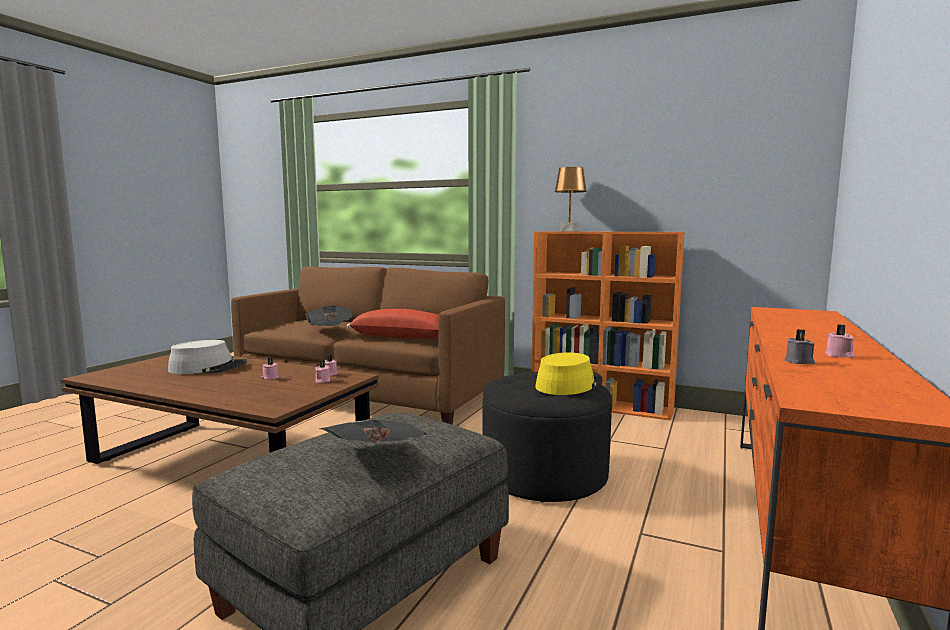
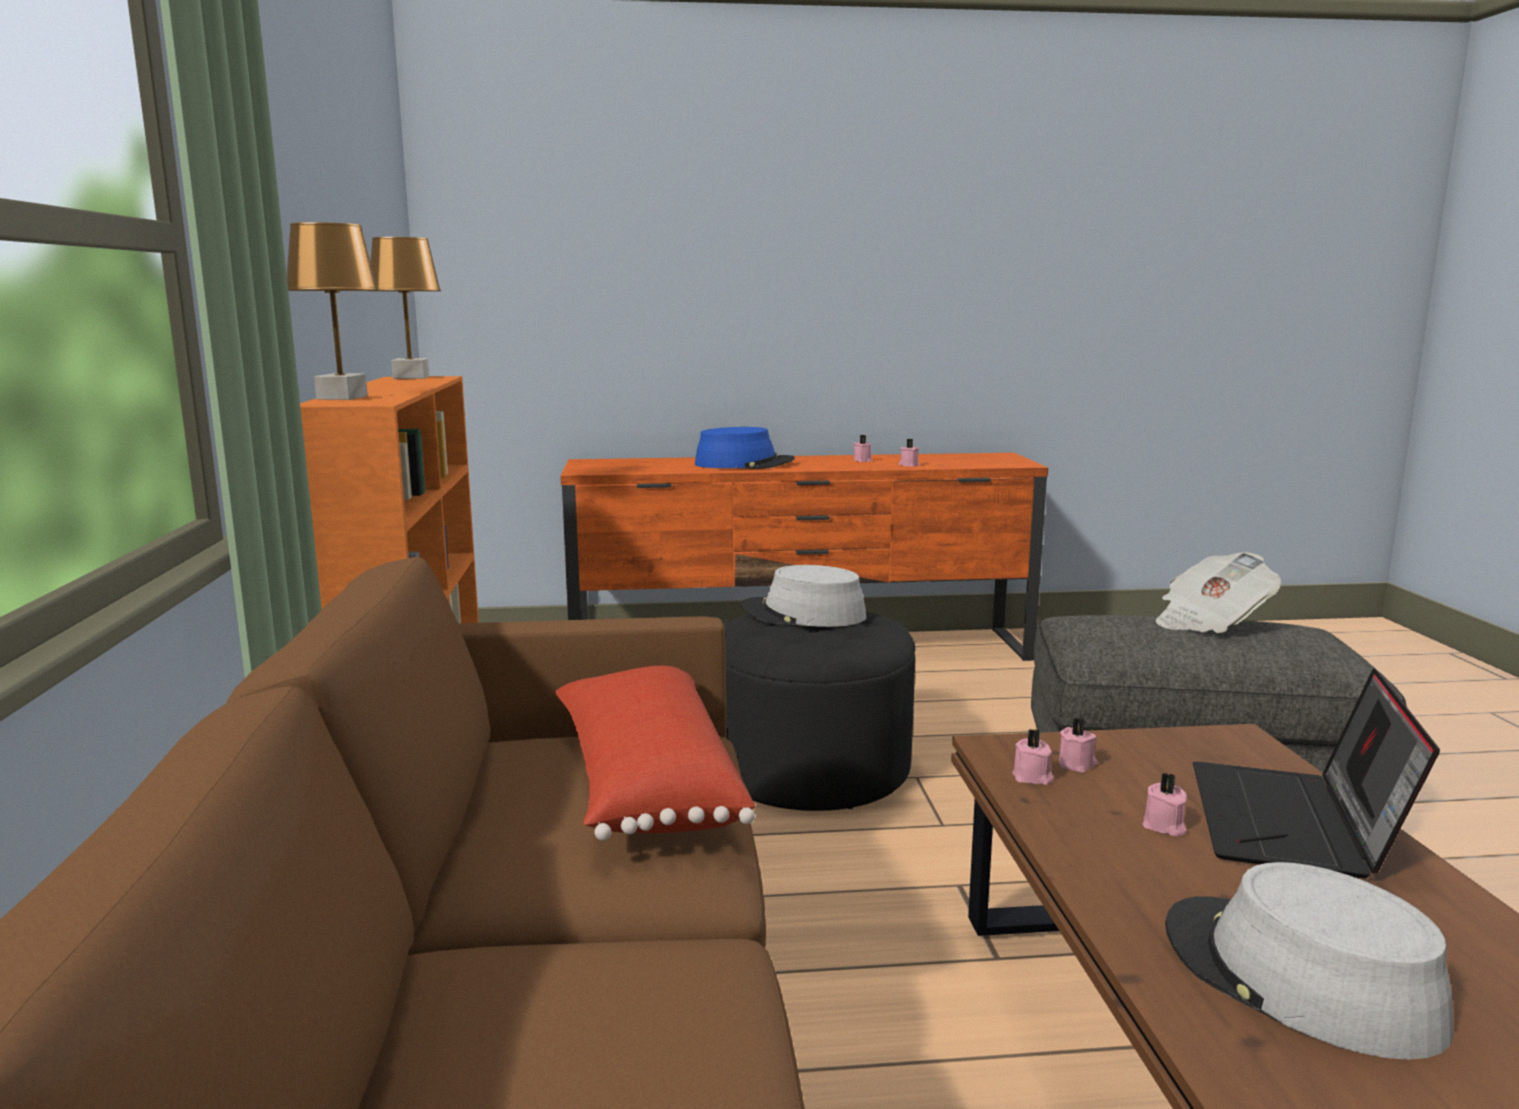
camera: 120 degrees left, 5 degrees up
(227, 390) = (1295, 824): none -> laptop
(330, 329) = (680, 942): newspaper -> none
(568, 384) = (803, 614): yellow hat -> grey hat
(670, 231) = (412, 377): none -> brown table lamp
(799, 362) = (909, 465): grey candle -> pink candle
(807, 330) = (744, 464): none -> blue hat

